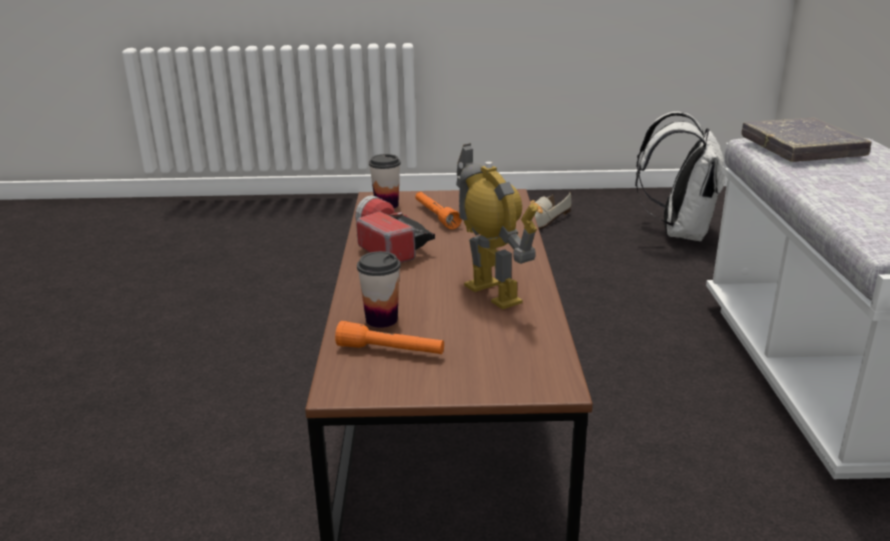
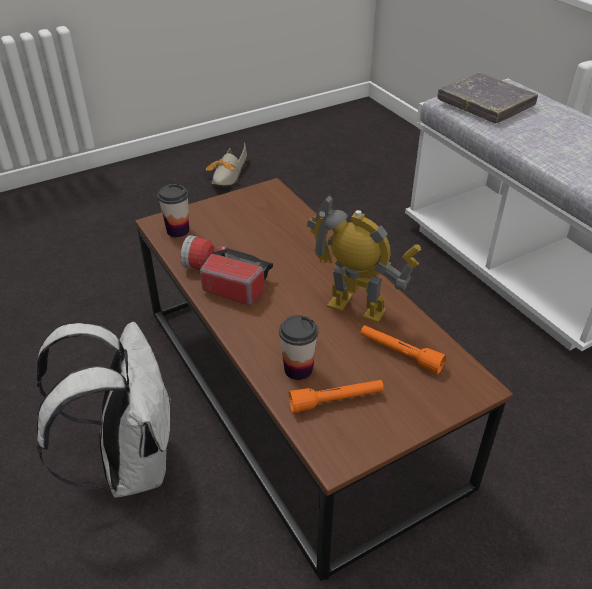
camera: 30 degrees left, 15 degrees up
(436, 216) = (233, 232): orange flashlight -> orange flashlight (400, 354)
(679, 232) = (342, 159): white backpack -> white backpack (129, 462)

